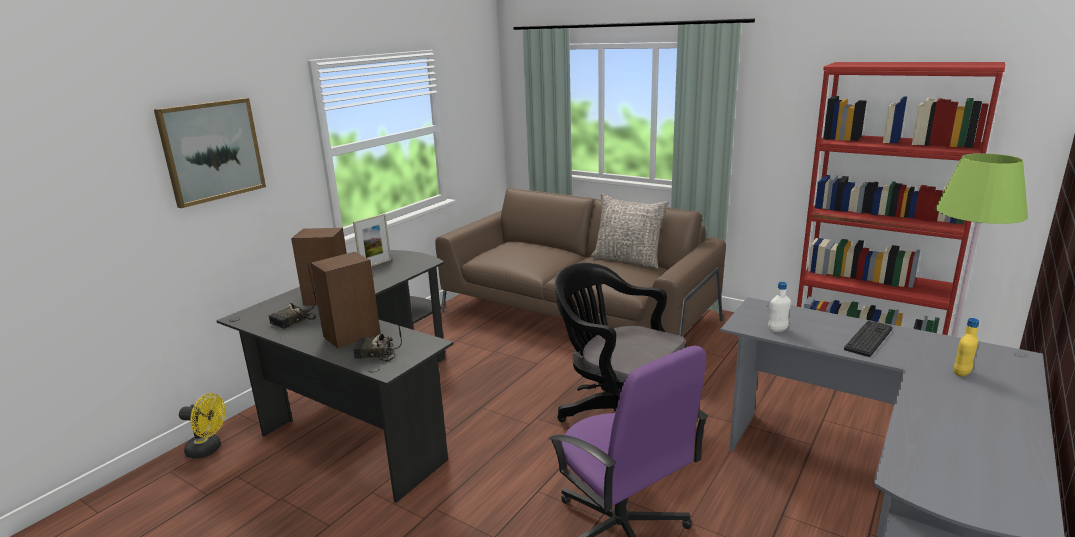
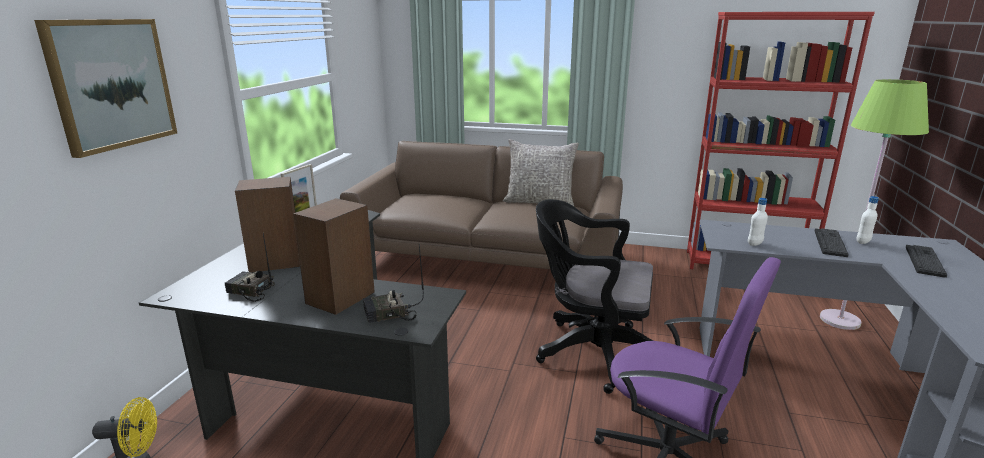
camera: 20 degrees left, 0 degrees up
(293, 321) = (250, 291): radio -> radio turned 90 degrees clockwise
(911, 342) = (863, 242): none -> white bottle
(961, 373) = (924, 261): yellow bottle -> keyboard

